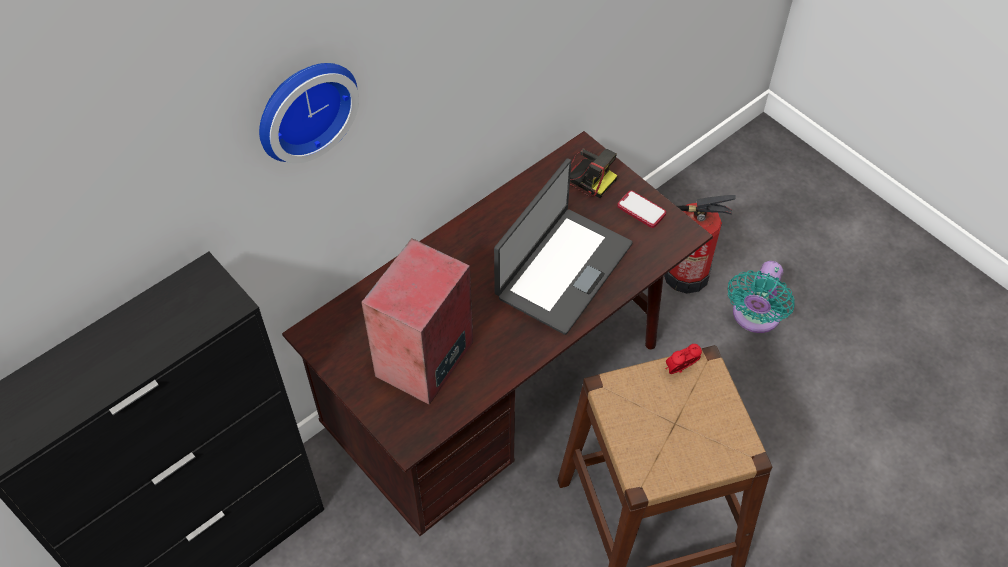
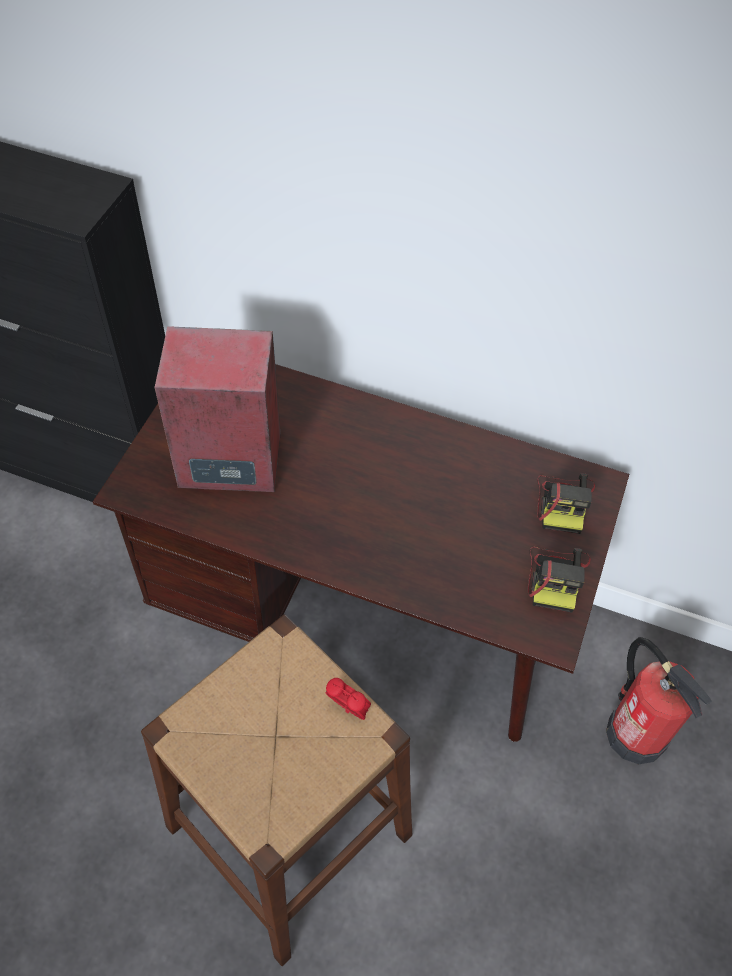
camera: 60 degrees right, 0 degrees up
(303, 107) = (264, 111): wall clock -> none
(562, 269) = (418, 533): laptop -> none
(641, 210) = (556, 577): phone -> camera
(754, 317) = (631, 840): turquoise fan -> none

